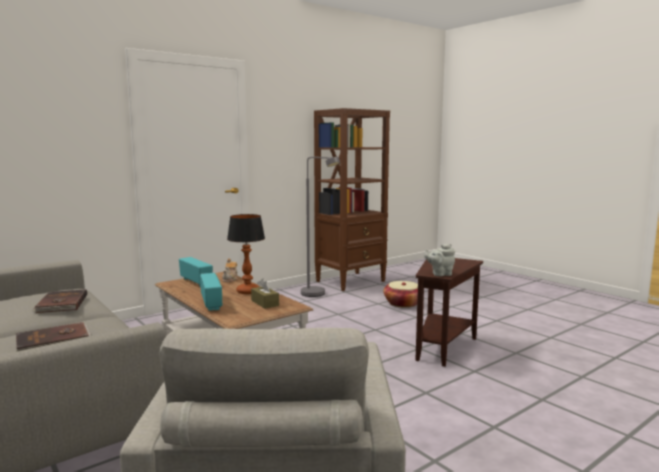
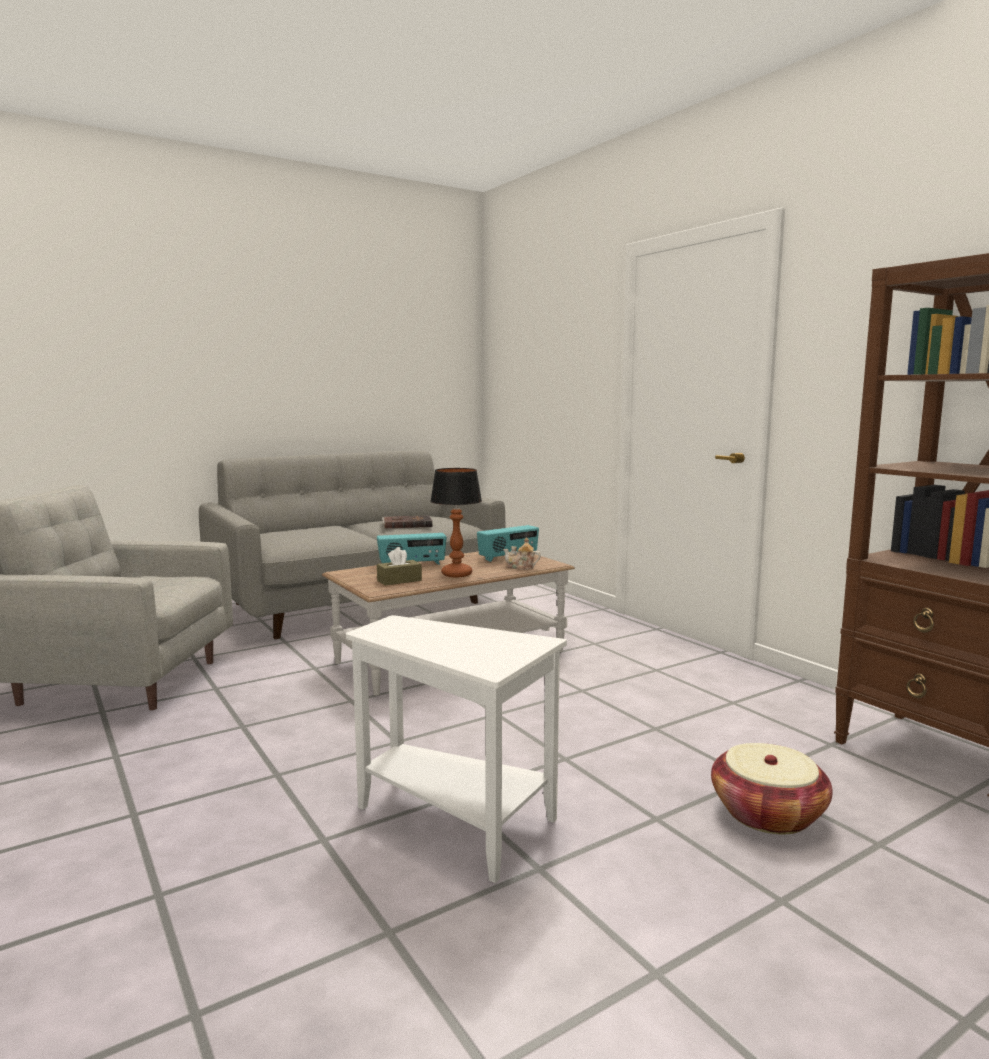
camera: 95 degrees right, 0 degrees up
(53, 342) = (303, 530): brown book -> none
(317, 294) = (784, 714): grey floor lamp -> none
(440, 274) = (384, 629): grey teapot -> none
(442, 346) = (457, 824): brown side table -> white side table

